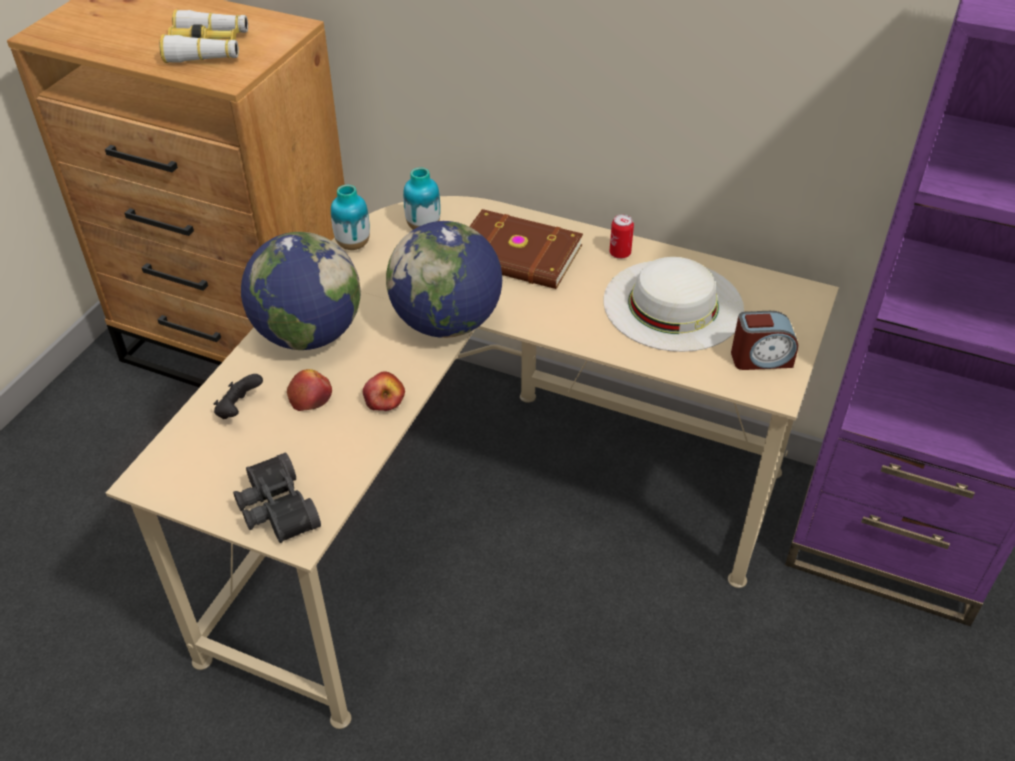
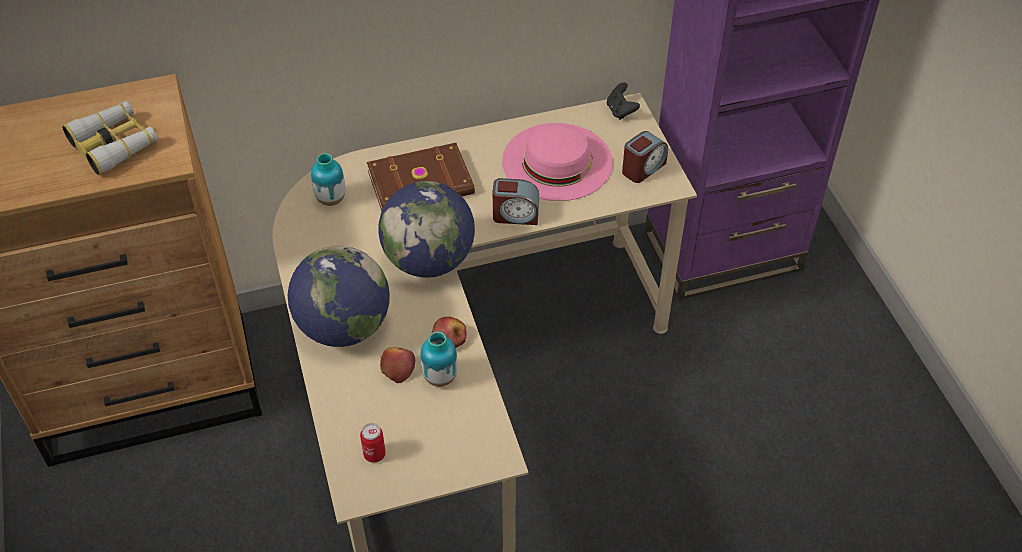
camera: 40 degrees left, 5 degrees up
(239, 410) = (360, 408): black game controller -> black game controller (620, 111)
(275, 510) = (464, 453): black binoculars -> none
(353, 245) = (295, 242): vase -> vase (440, 377)
(574, 329) = (515, 215): none -> alarm clock
(620, 253) = (487, 143): can -> can (374, 454)
(673, 304) = (557, 161): white hat -> pink hat

